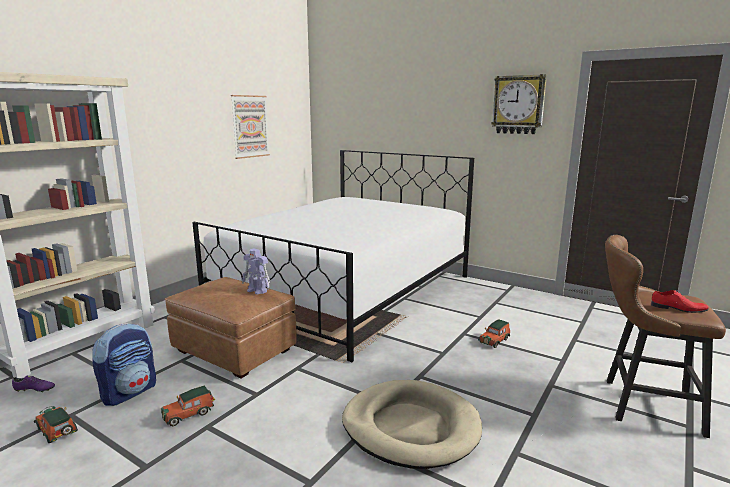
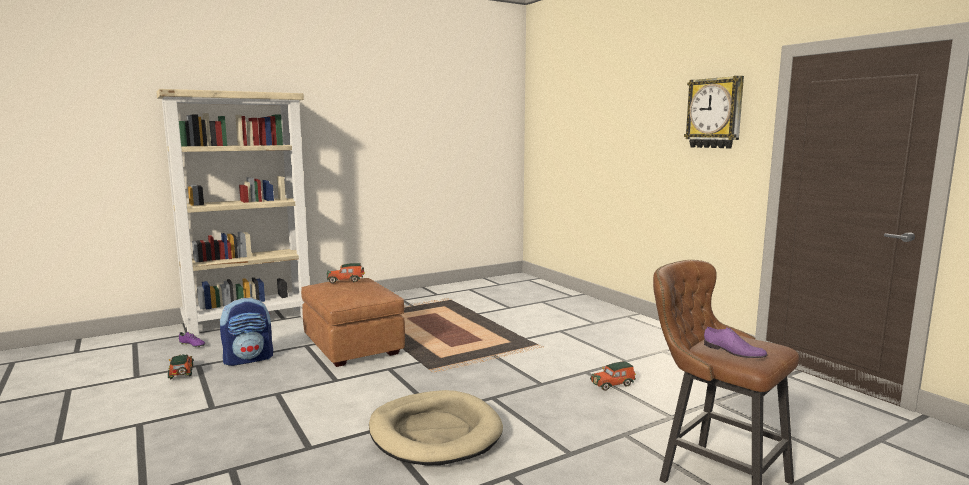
camera: 25 degrees right, 5 degrees down
(189, 414) = (273, 382): toy car -> toy car (346, 280)
(250, 126) = (446, 139): picture -> none
(257, 291) = (371, 289): toy robot -> none
(346, 291) = (506, 316): white bed -> none
(679, 308) = (733, 351): red shoe -> purple shoe

